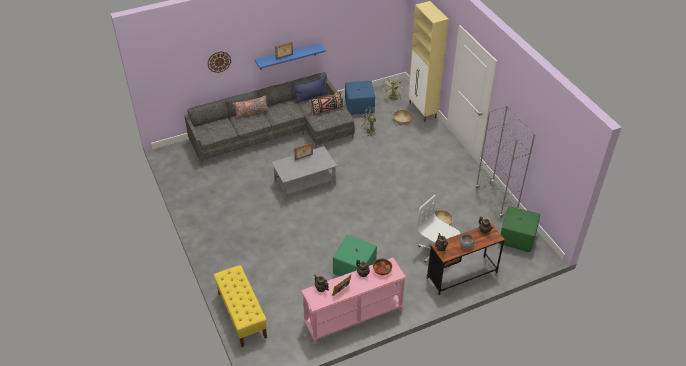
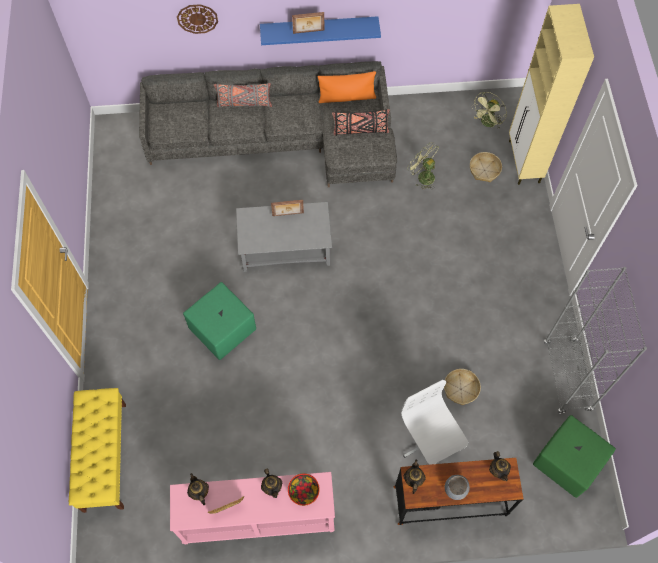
camera: 20 degrees right, 20 degrees up
(311, 97) = (347, 97): blue pillow -> orange pillow
(354, 269) = (293, 432): green ottoman -> green ottoman (222, 330)
(359, 107) = (427, 125): blue ottoman -> none

